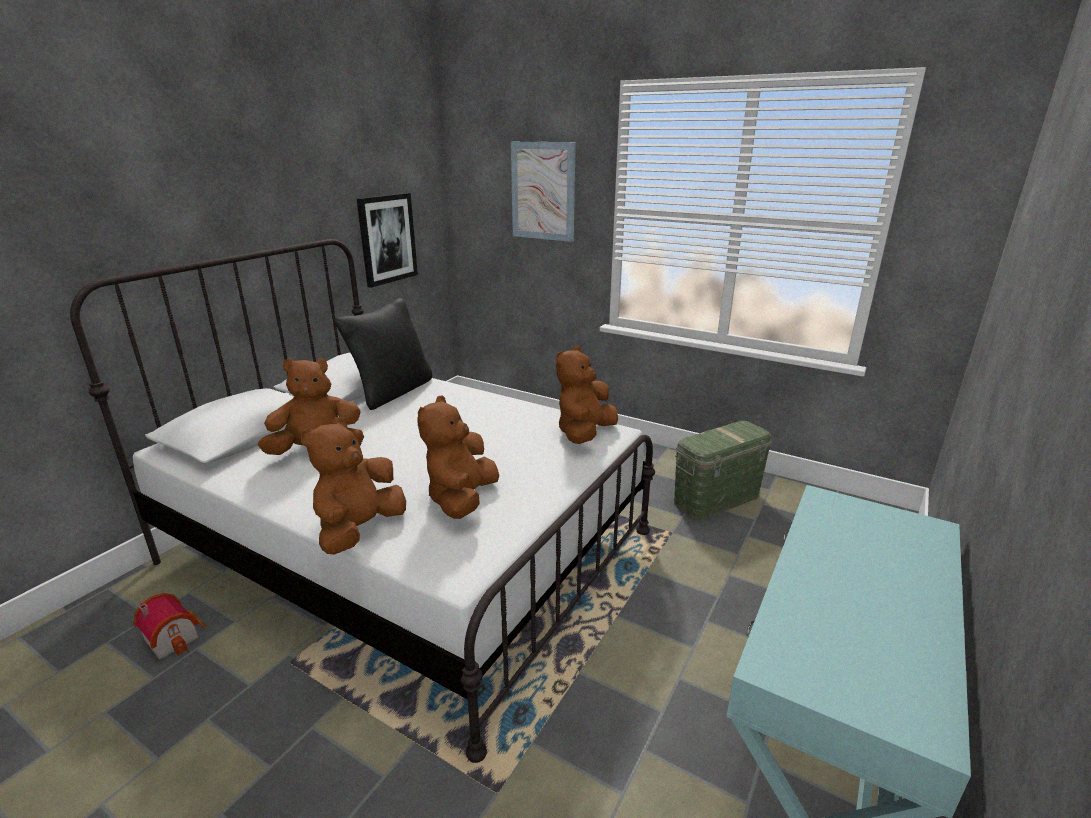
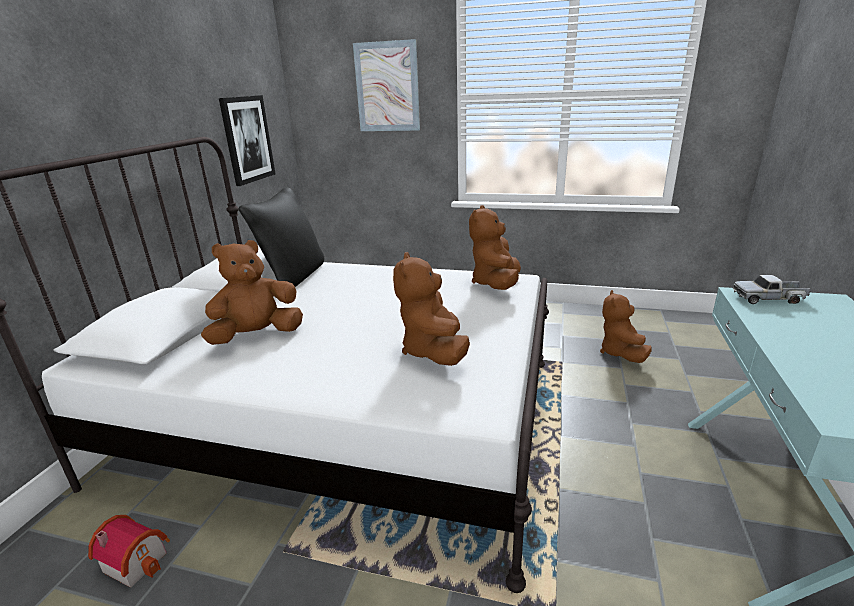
camera: 15 degrees left, 0 degrees up
(359, 530) = (357, 395): brown plush toy -> brown plush toy (621, 353)
(716, 499) = (578, 330): green storage box -> none
(851, 510) = (768, 298): none -> toy truck

